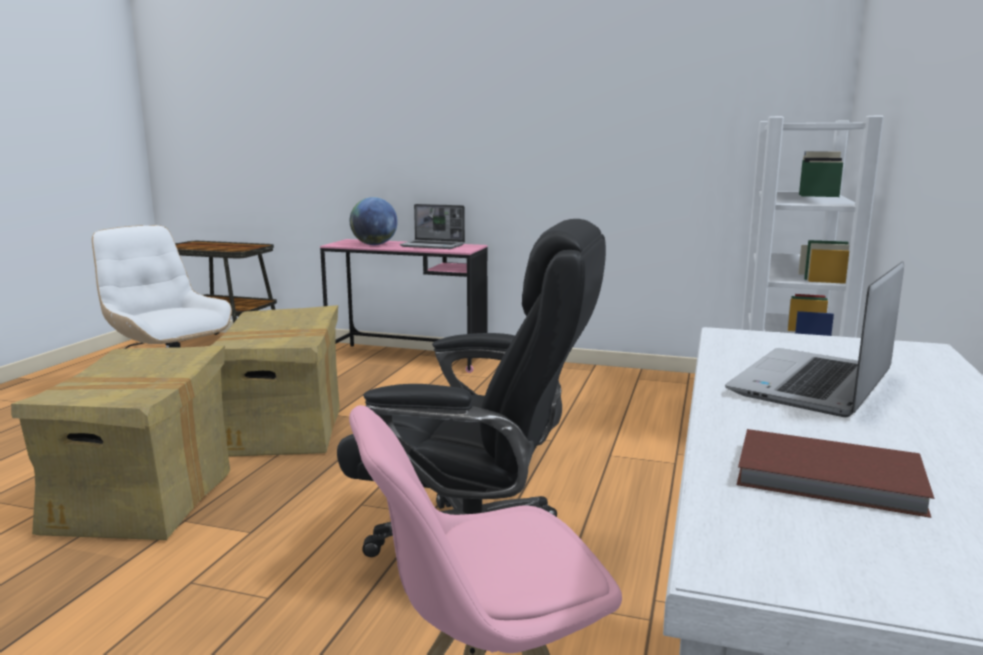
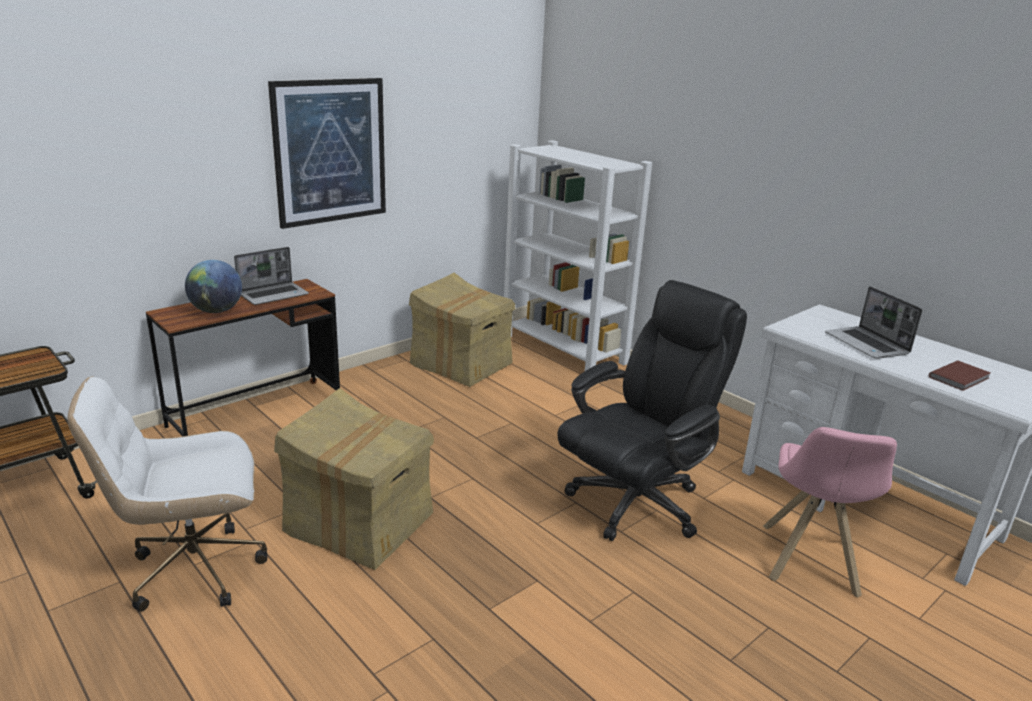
camera: 60 degrees left, 10 degrees up
(142, 502) = (431, 626): cardboard box -> cardboard box (460, 364)
(407, 358) = (256, 413): pink desk -> brown desk
(527, 118) = (330, 152): none -> picture

